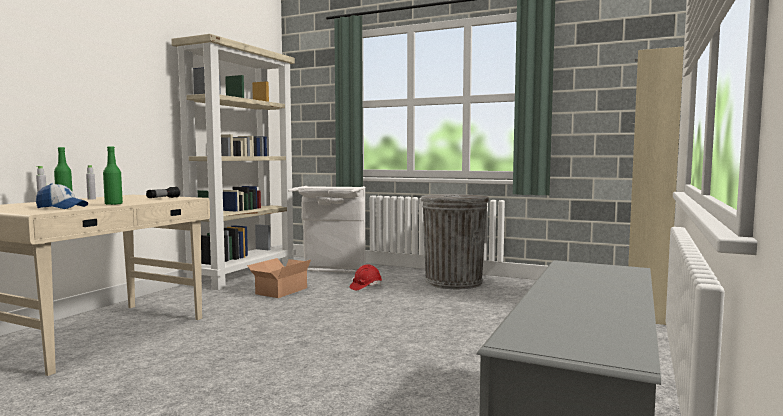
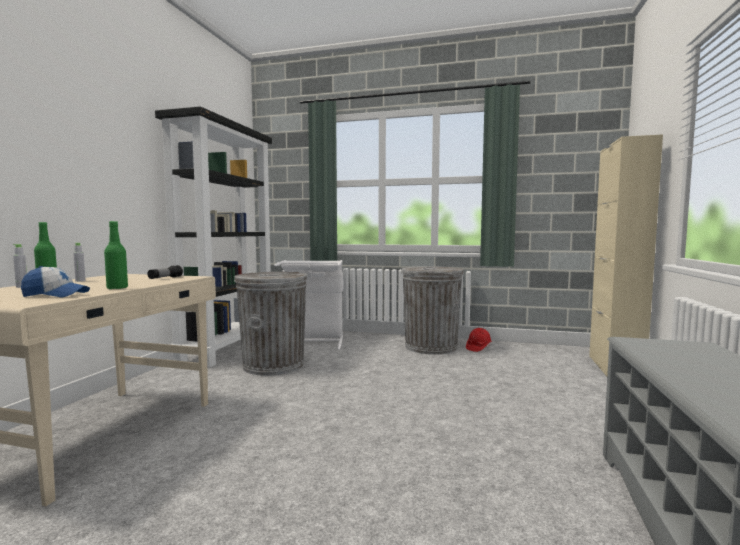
camera: 10 degrees left, 0 degrees up
(244, 274) = (228, 348): beige bookcase -> black bookcase
(279, 291) = (273, 365): cardboard box -> grey trash can
(365, 287) = (355, 356): red hard hat -> red hard hat (478, 348)

